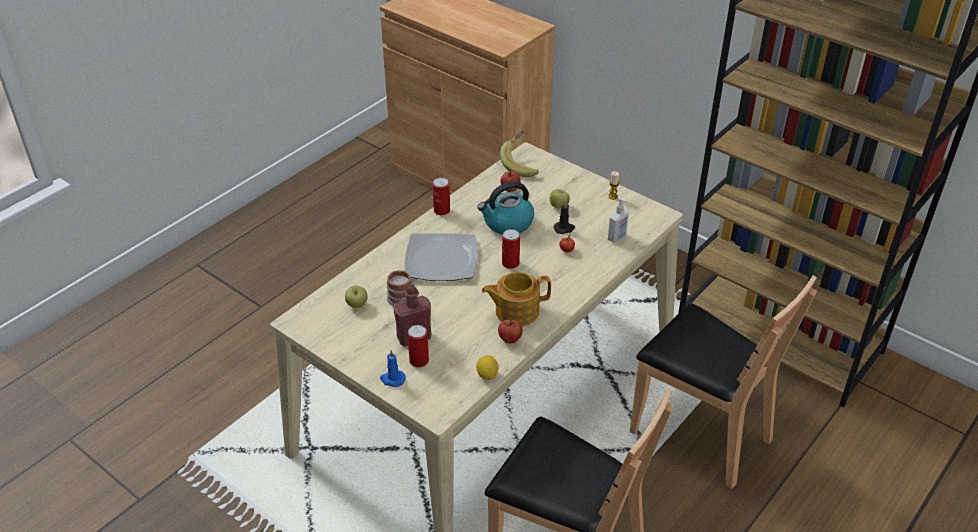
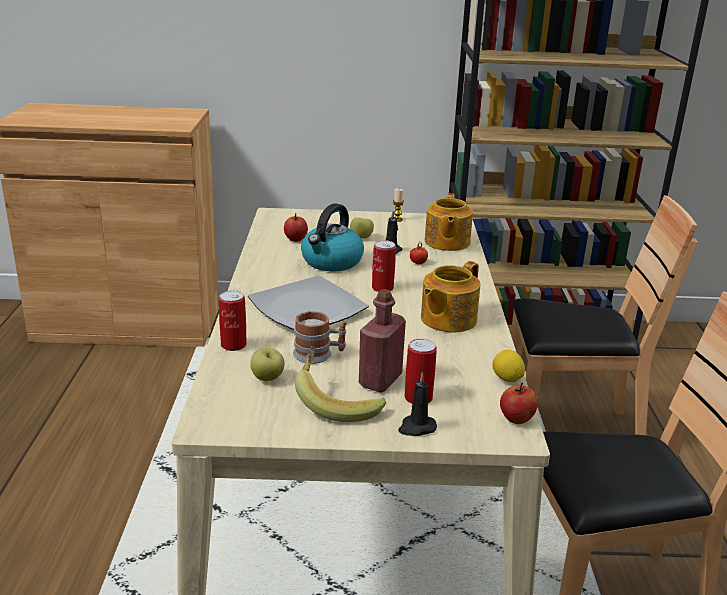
camera: 40 degrees left, 15 degrees down
(392, 379) = (416, 428): blue candle -> black candle
(441, 210) = (248, 273): can -> can (233, 345)
(510, 339) = (478, 342): apple -> apple (516, 419)
(522, 164) = (279, 221): banana -> banana (337, 402)
(617, 237) = (446, 242): soap dispenser -> teapot

